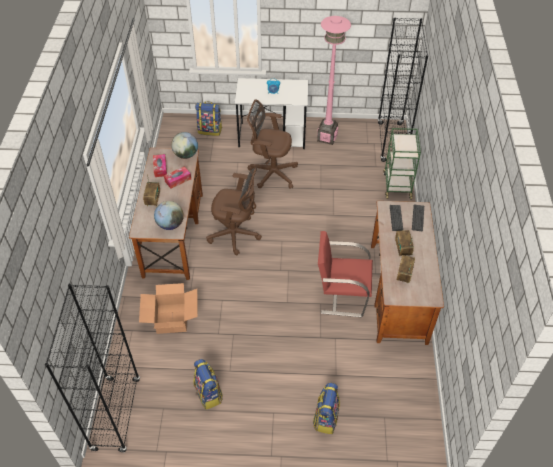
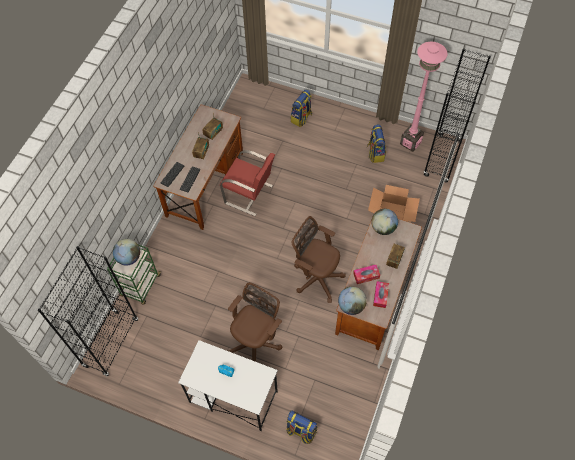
camera: 160 degrees left, 10 degrees up
(271, 173) = (256, 341): brown office chair -> brown office chair turned 90 degrees counterclockwise
(327, 138) = (175, 373): pink floor lamp -> pink floor lamp (410, 143)
(407, 147) = (129, 258): none -> globe

